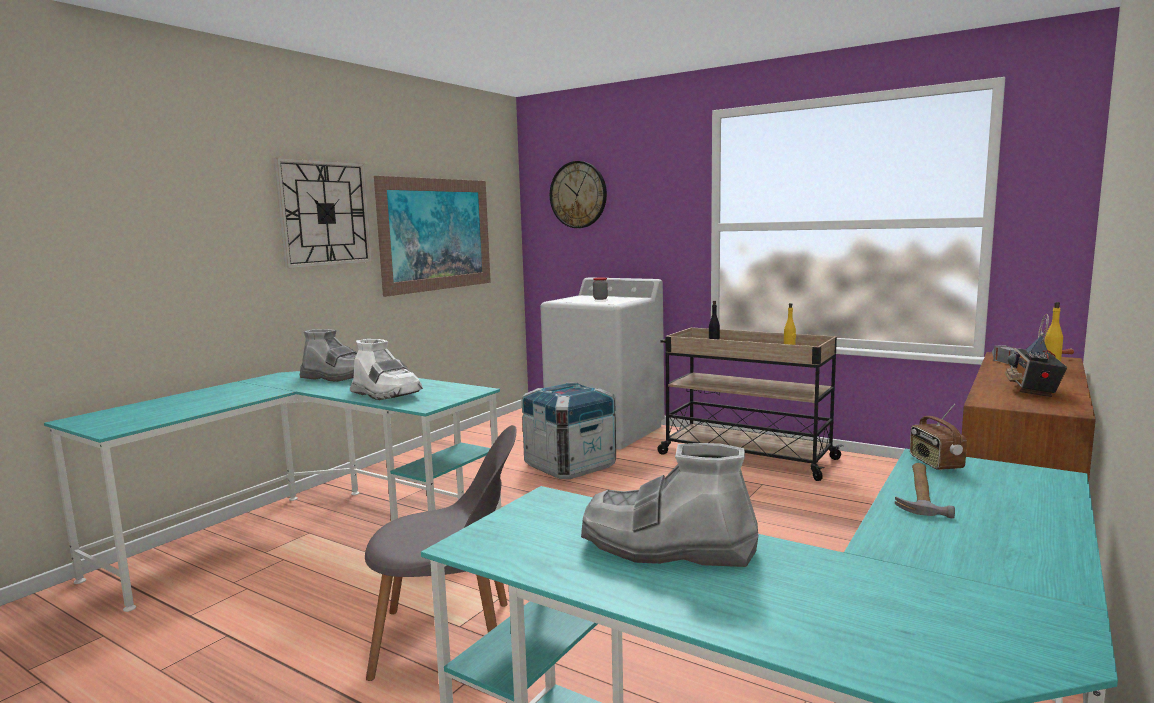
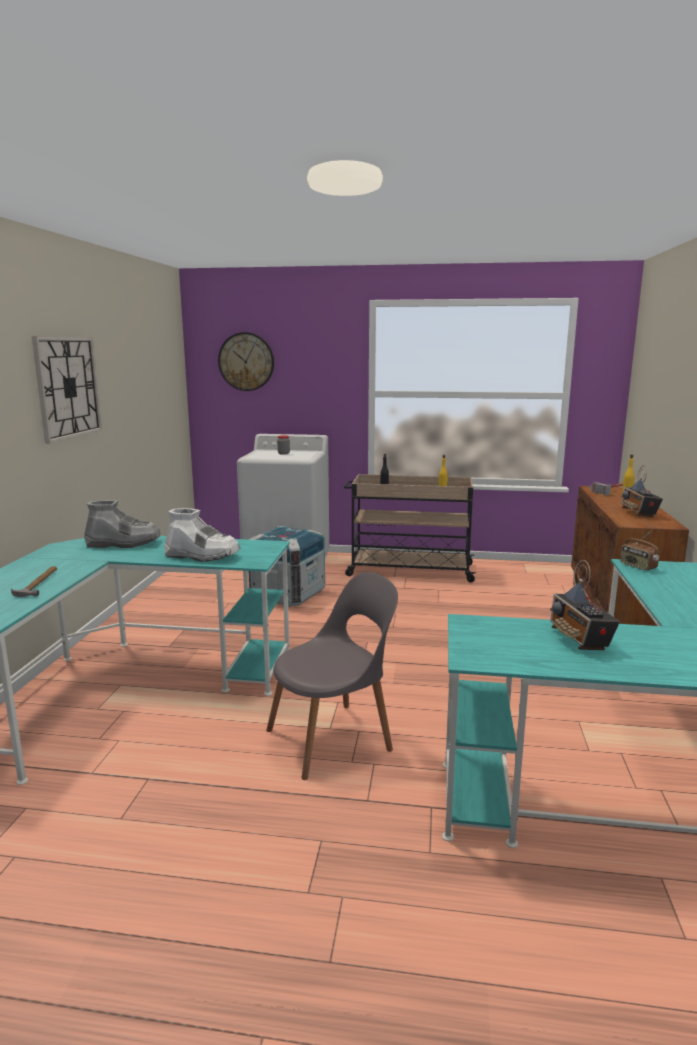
camera: 25 degrees left, 5 degrees up
(436, 234) = (138, 400): picture -> none
(666, 547) = (579, 639): grey boot -> radio
(921, 492) = (653, 585): hammer -> hammer (38, 583)

